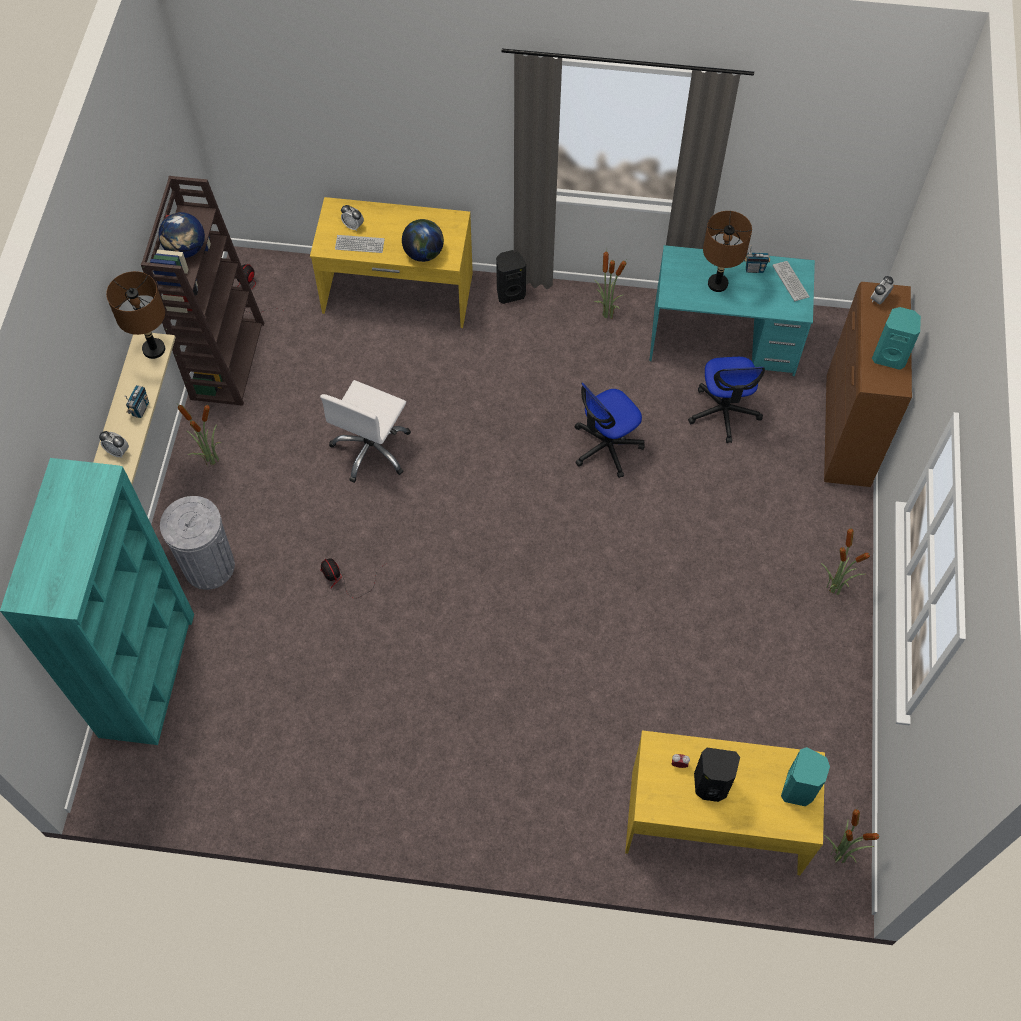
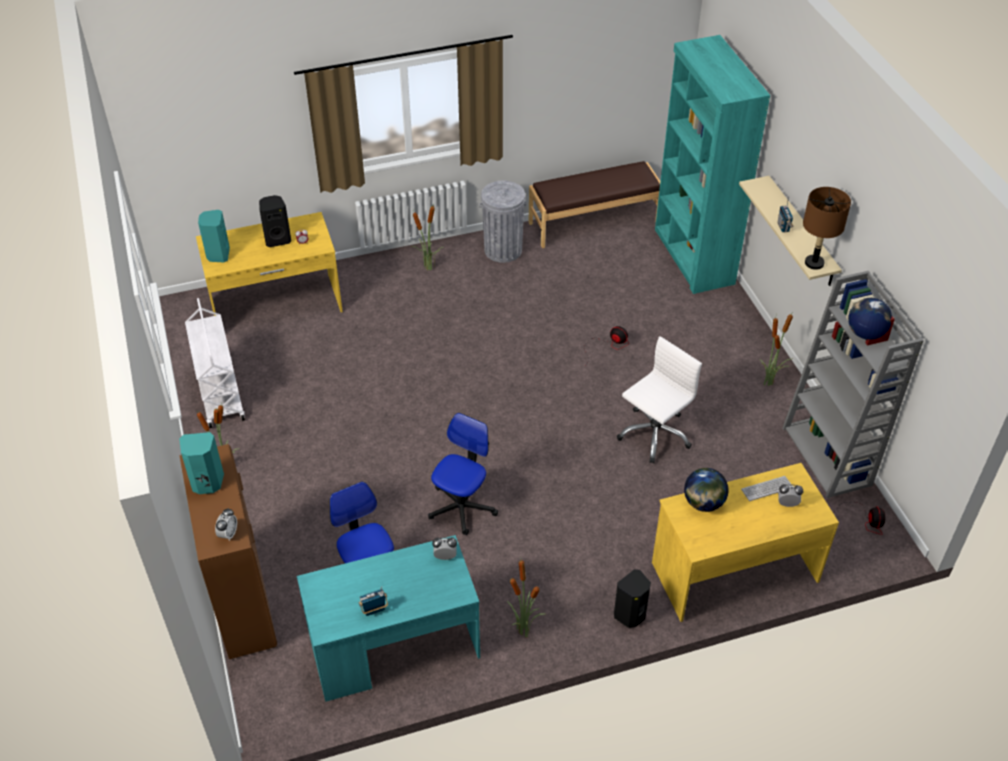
camera: 155 degrees right, 15 degrees down
(118, 451) = (772, 201): alarm clock -> alarm clock (445, 556)
(209, 566) = (708, 321): grey trash can -> grey trash can (503, 250)
(225, 796) = (593, 222): none -> brown bench
(227, 359) = (828, 456): brown bookcase -> grey bookcase
(372, 449) = (654, 434): white office chair -> white office chair turned 45 degrees clockwise
(717, 284) = (406, 579): brown table lamp -> none
(790, 281) = (332, 611): keyboard -> none
(820, 697) = (220, 394): none -> white cart
(838, 854) = (186, 316): potted plant -> potted plant (429, 268)

